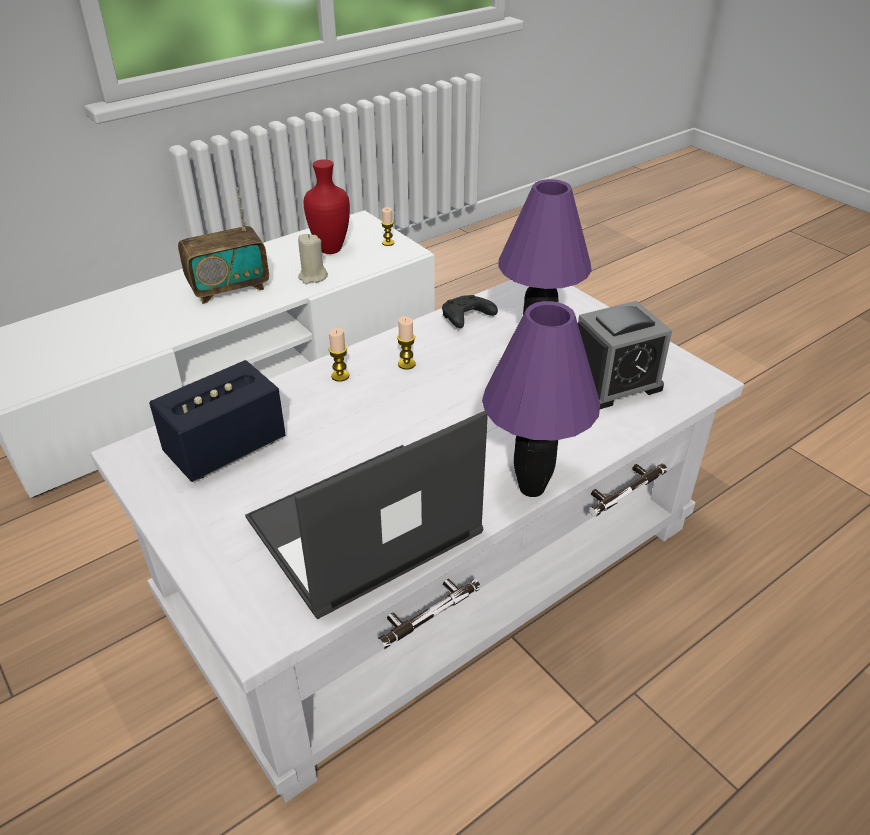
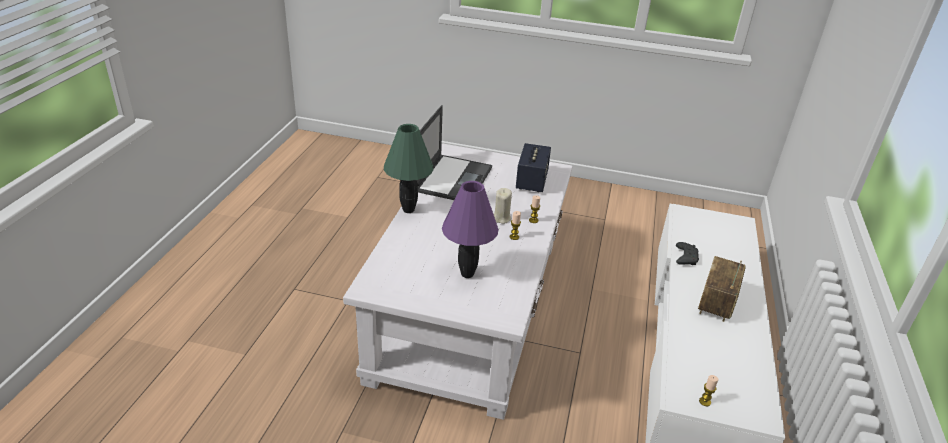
camera: 140 degrees right, 5 degrees down
(312, 277) = (692, 338): beige candle -> beige candle (501, 218)
(330, 250) = (724, 369): red vase -> none
(466, 319) = (518, 273): black game controller -> black game controller (685, 258)
(530, 488) = (409, 210): purple table lamp -> green table lamp
(614, 383) = (409, 267): alarm clock -> none

